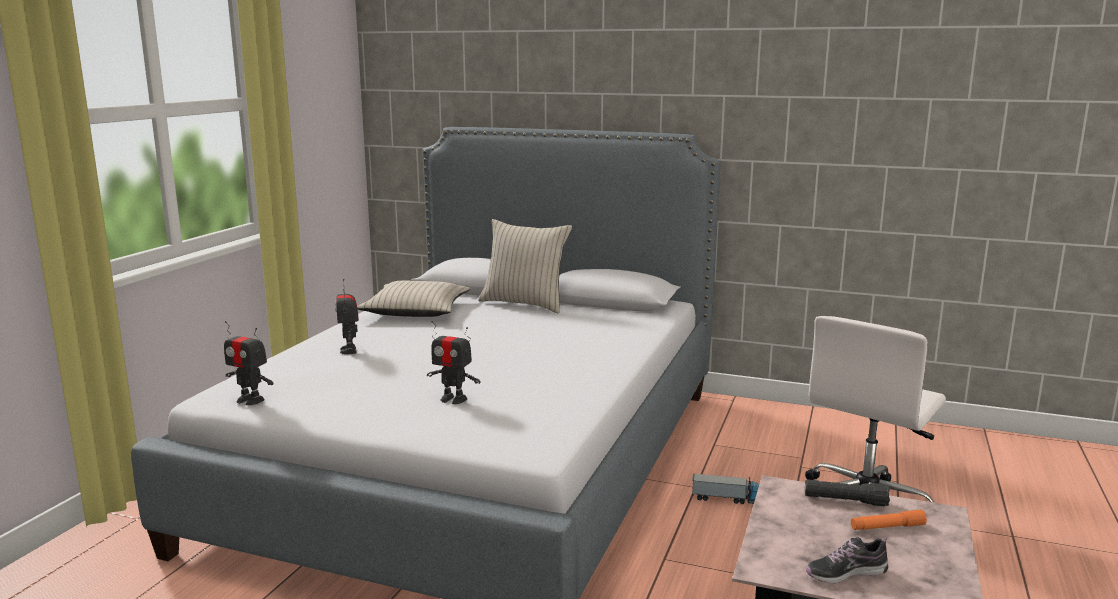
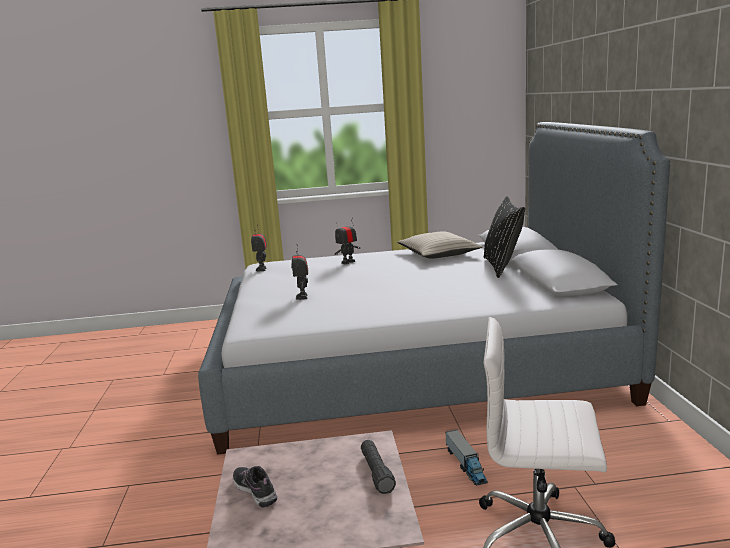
camera: 65 degrees right, 0 degrees up
(524, 303) = (502, 267): beige pillow -> black pillow
(887, 527) = (344, 500): orange flashlight -> none

